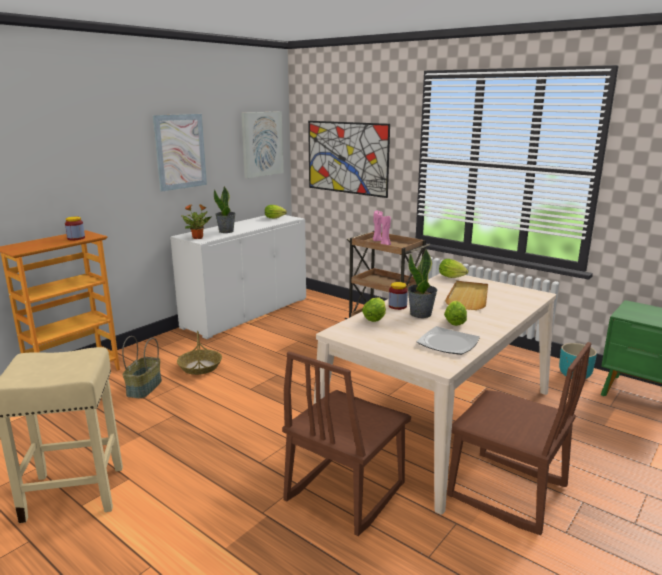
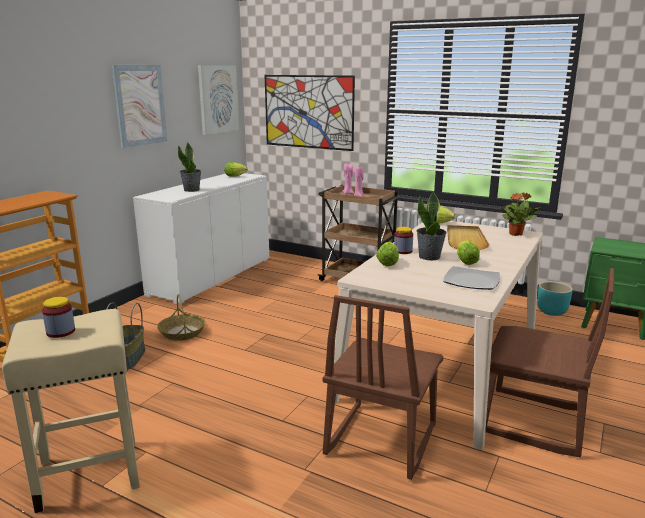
camera: 10 degrees left, 0 degrees up
(76, 238) = (42, 198): jar -> jar (61, 332)
(198, 238) = (165, 197): potted plant -> potted plant (516, 234)

